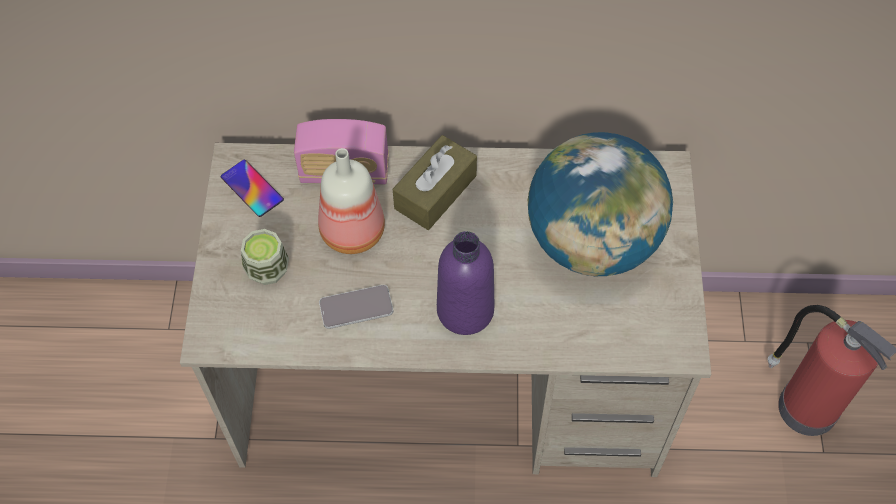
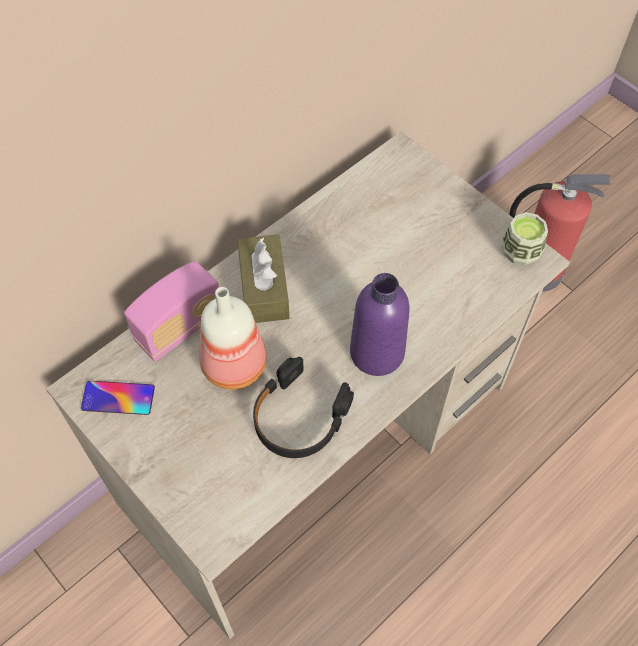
camera: 45 degrees left, 0 degrees up
(267, 269) = (200, 447): cup -> cup (520, 252)
(356, 307) = (299, 417): phone -> black headphones
(592, 241) = (407, 236): globe -> none

